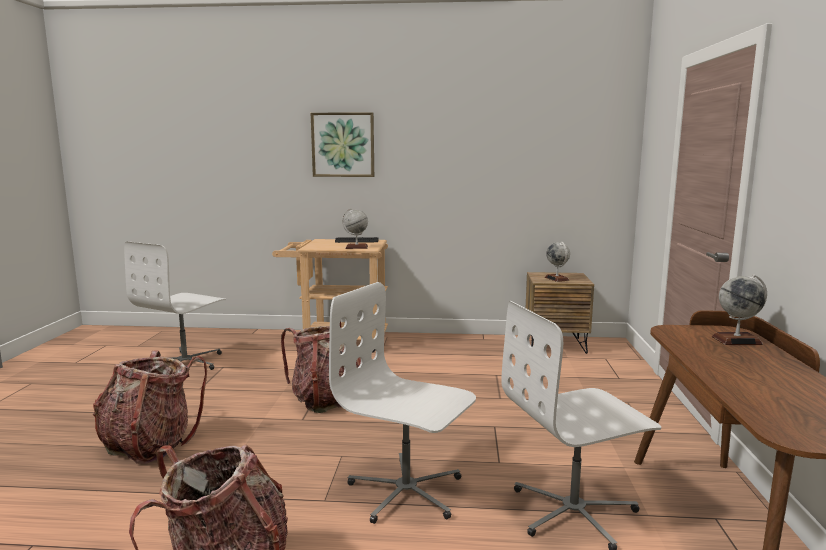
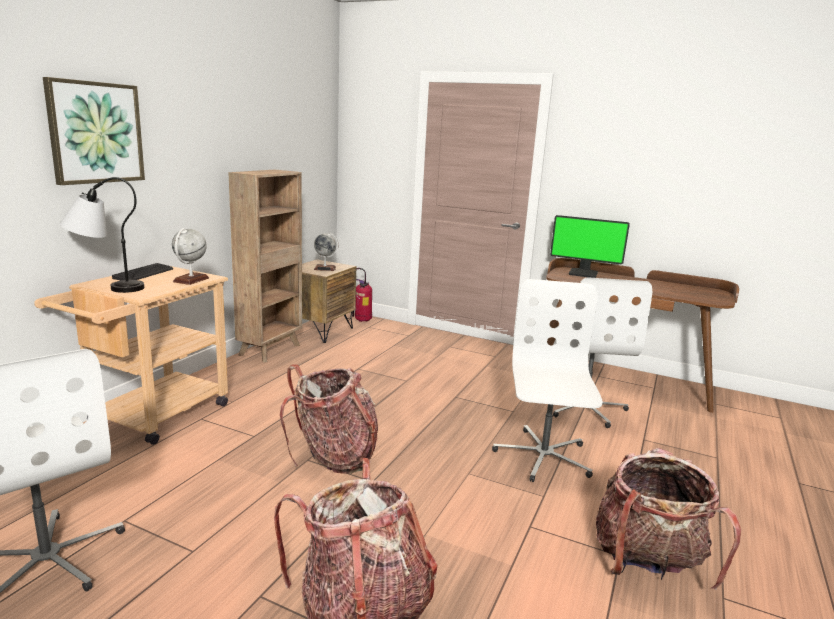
camera: 70 degrees left, 5 degrees up
(316, 242) = (105, 287): none -> table lamp
(406, 492) = (542, 456): white office chair -> white office chair turned 135 degrees clockwise
(485, 340) = (271, 349): none -> brown bookcase
(615, 352) = (362, 321): none -> fire extinguisher
(736, 340) = (584, 273): globe -> monitor

